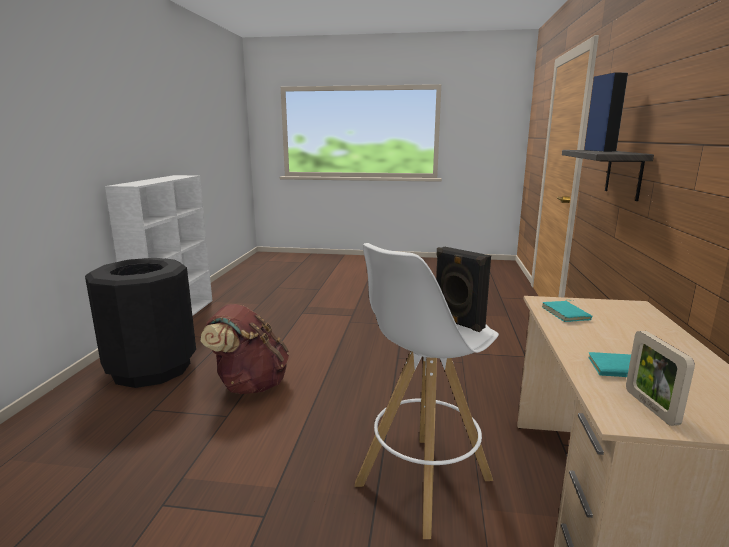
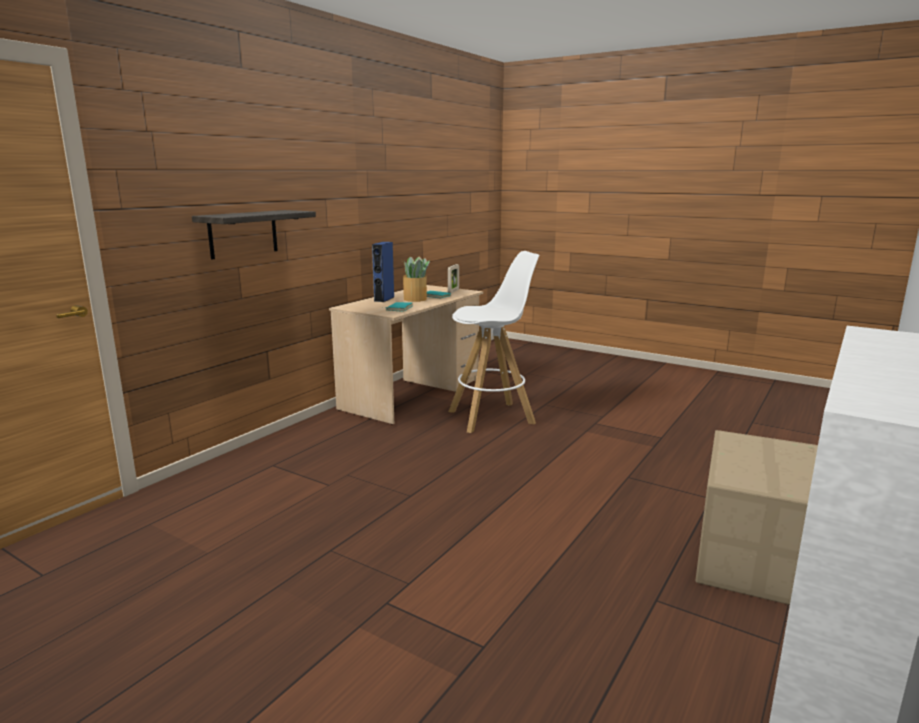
camera: 155 degrees left, 0 degrees up
(151, 368) = (756, 557): black trash can -> cardboard box
(250, 385) = (606, 502): brown backpack -> none
(457, 323) = (475, 309): black speaker -> none
(599, 151) = (248, 213): blue speaker -> blue speaker (384, 299)
(622, 348) = (415, 299): none -> potted plant

